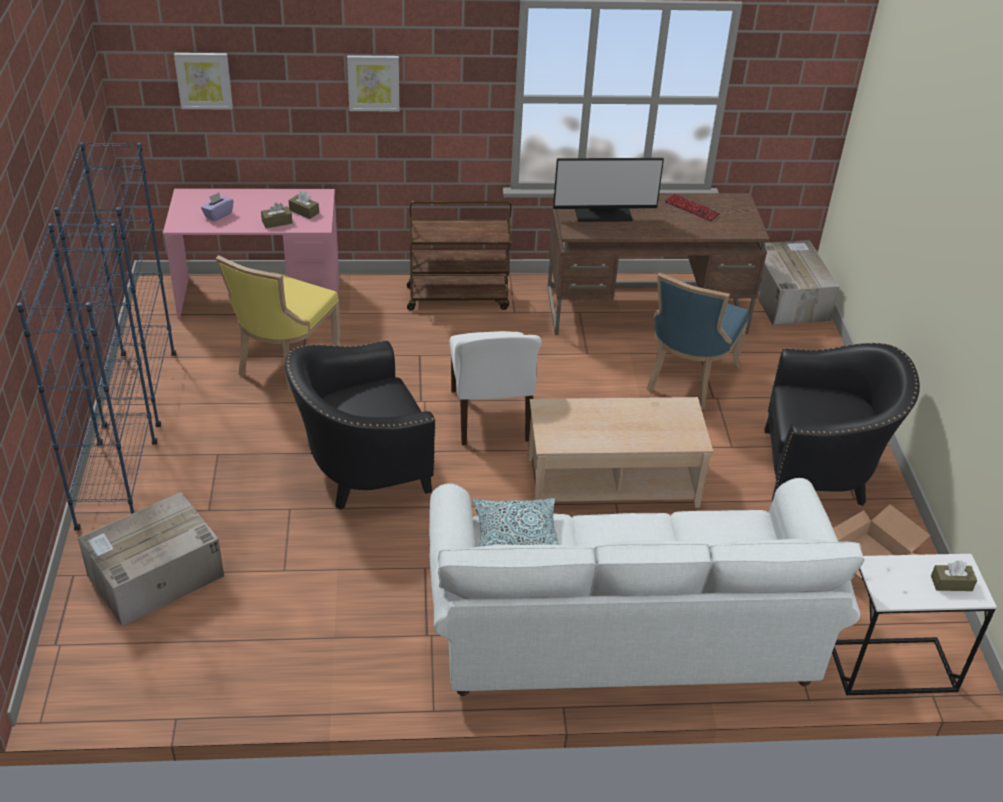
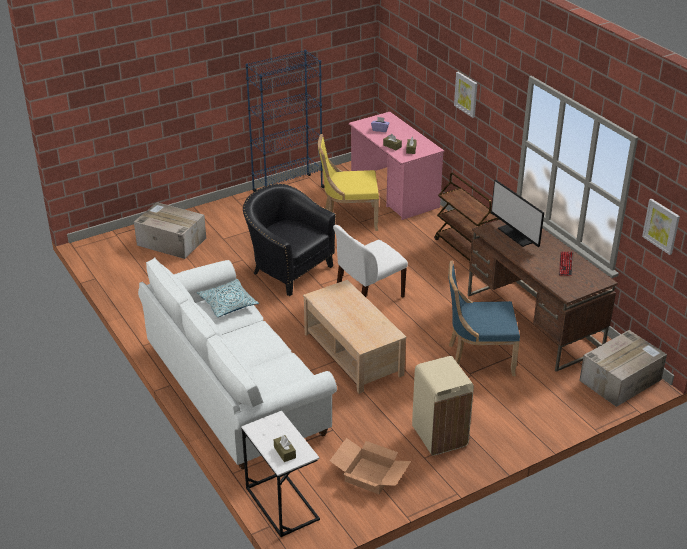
camera: 65 degrees right, 5 degrees down
(117, 486) = (219, 210): blue bookcase -> none
(204, 80) = (407, 56): picture -> picture (661, 226)
(821, 471) = (439, 437): black armchair -> beige trash can

